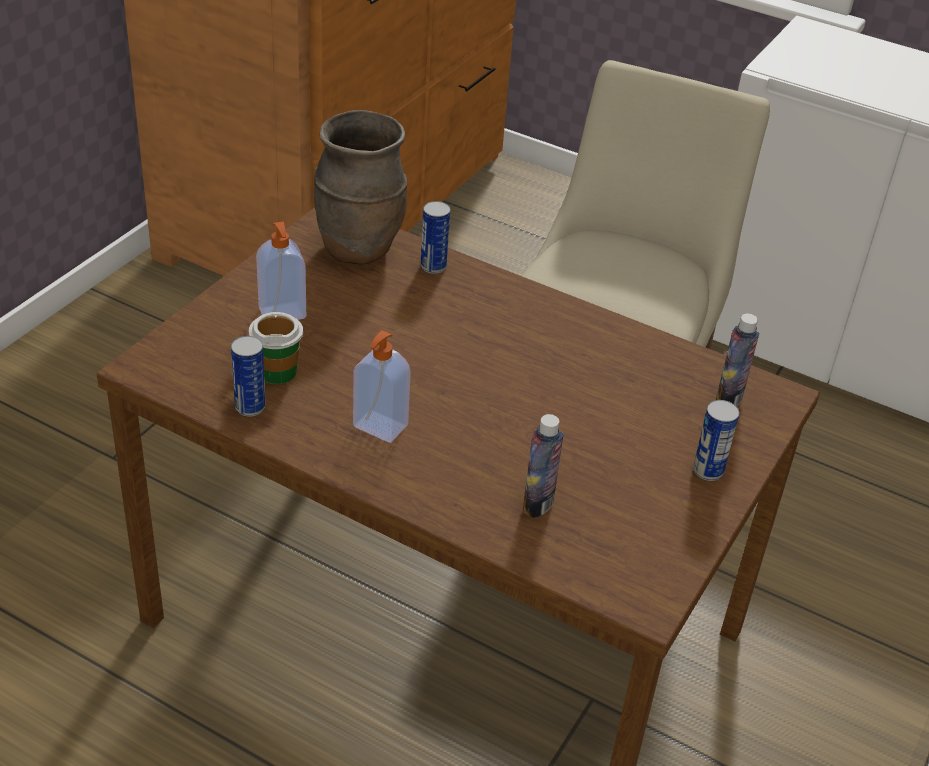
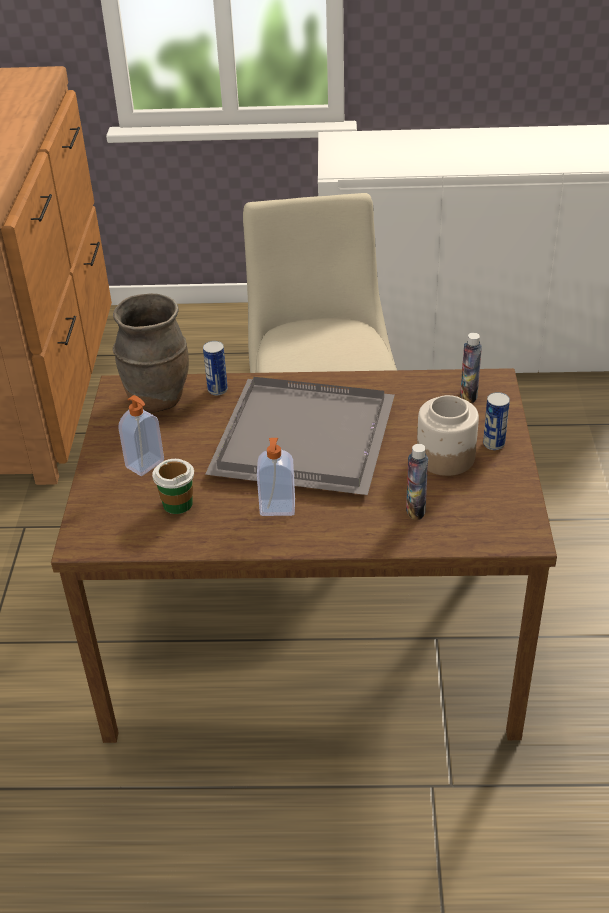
camera: 25 degrees left, 0 degrees up
(250, 407) = (181, 535): can -> none
(481, 366) = (306, 441): none -> grey tray
(630, 459) = (444, 457): none -> jar

